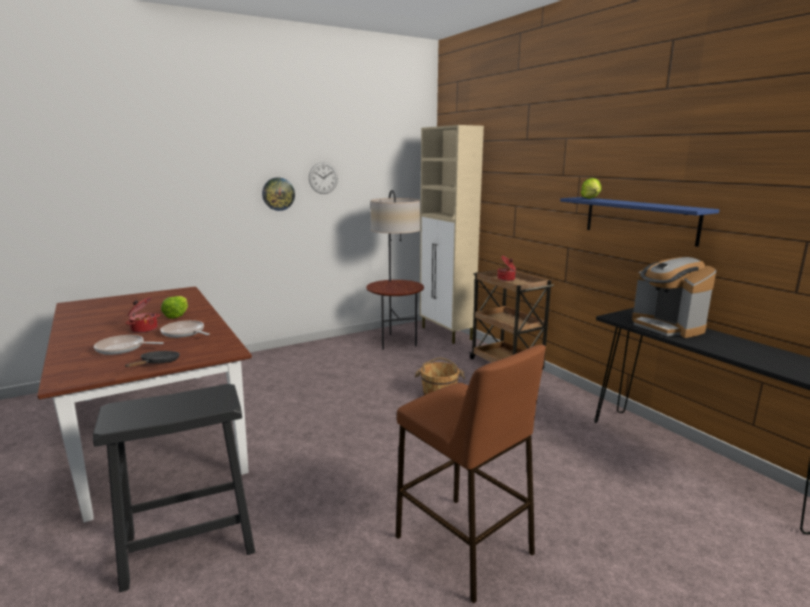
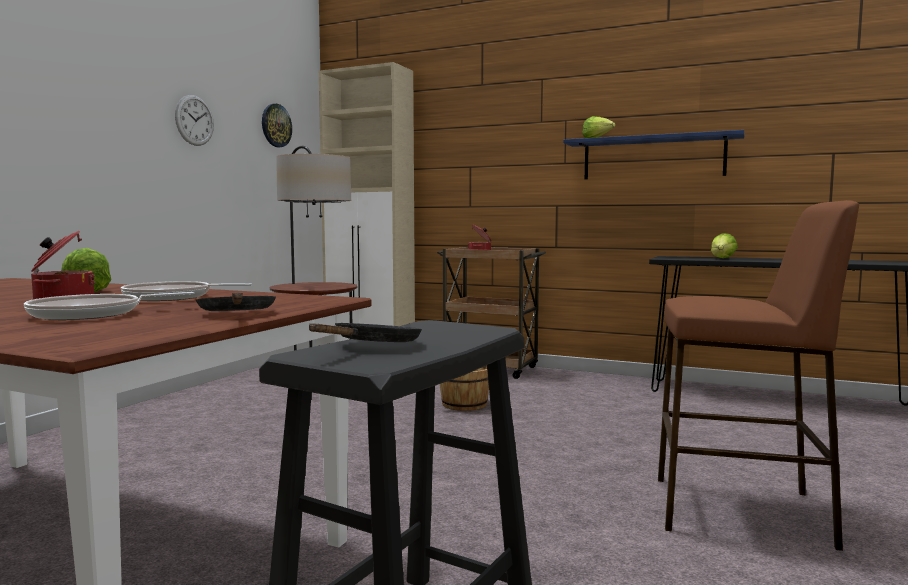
camera: 35 degrees left, 10 degrees down
(151, 406) = (373, 346): none -> black frying pan
(278, 194) = (131, 133): wall clock -> wall clock (276, 125)
(667, 327) = (722, 258): coffee machine -> lettuce

